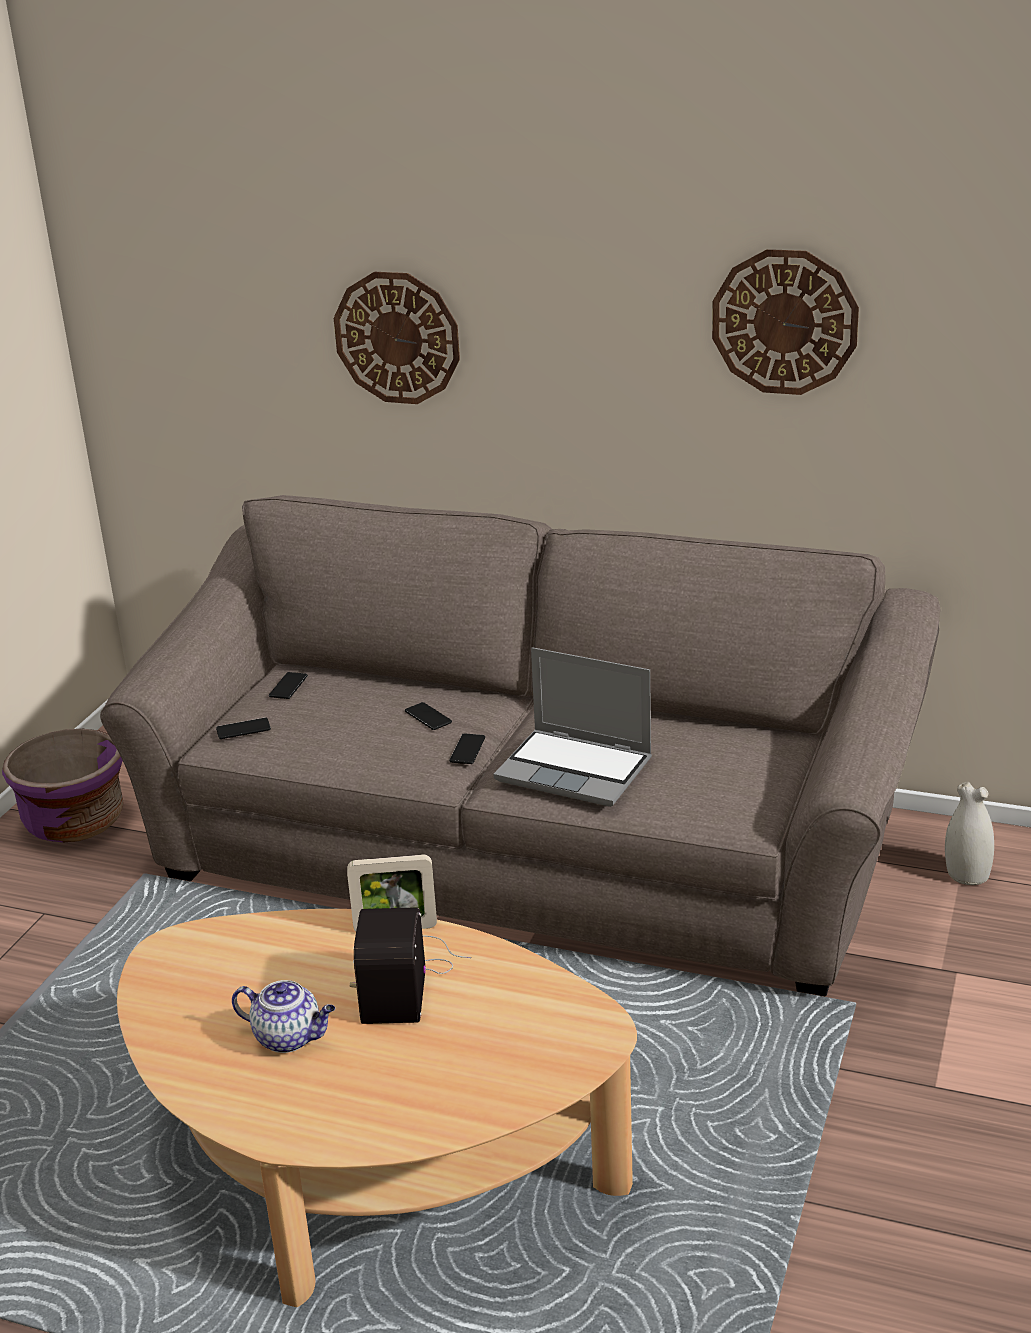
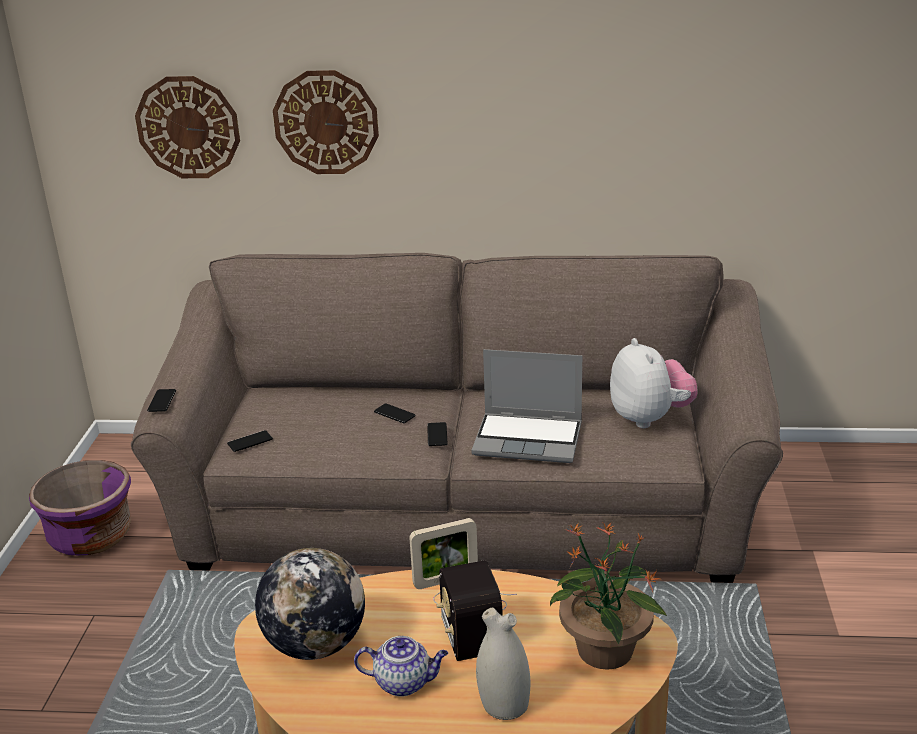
camera: 15 degrees left, 0 degrees up
(212, 978) = (315, 645): none -> globe
(288, 686) = (270, 404): phone -> phone (162, 401)
(540, 1042) = (605, 651): none -> potted plant
(745, 763) = (650, 418): none -> plush toy
(784, 322) = (635, 88): wall clock -> wall clock (188, 127)
(966, 874) = (785, 480): white vase -> white vase (504, 704)

